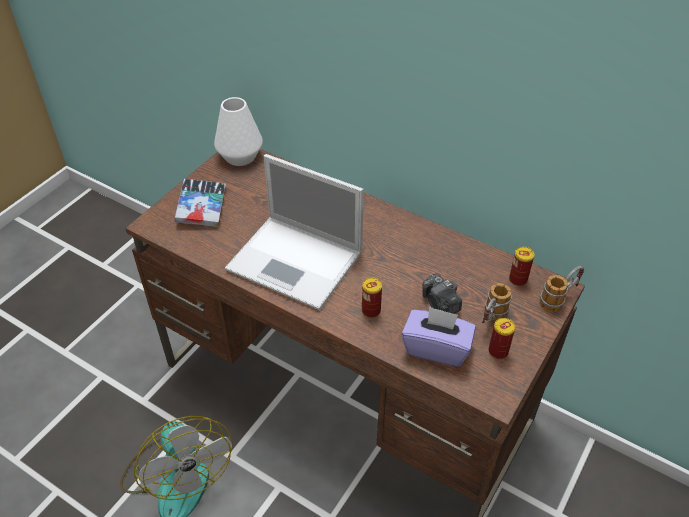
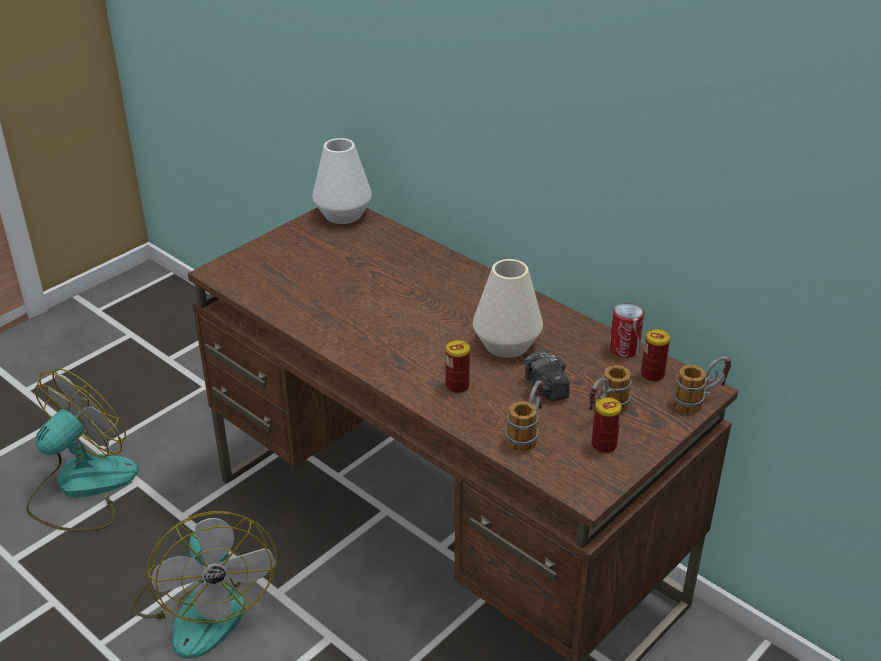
camera: 10 degrees right, 10 degrees down
(58, 387) = (81, 487): none -> fan
(201, 207) = (282, 261): book -> none
(297, 262) = (381, 327): laptop -> none
(400, 265) = (507, 344): none -> white vase
(436, 348) = (527, 433): purple tissue box -> mug
(490, 258) = (624, 349): none -> can

